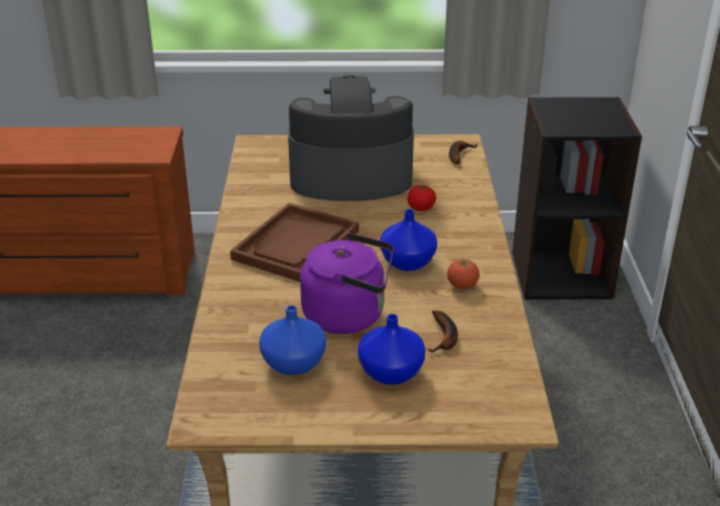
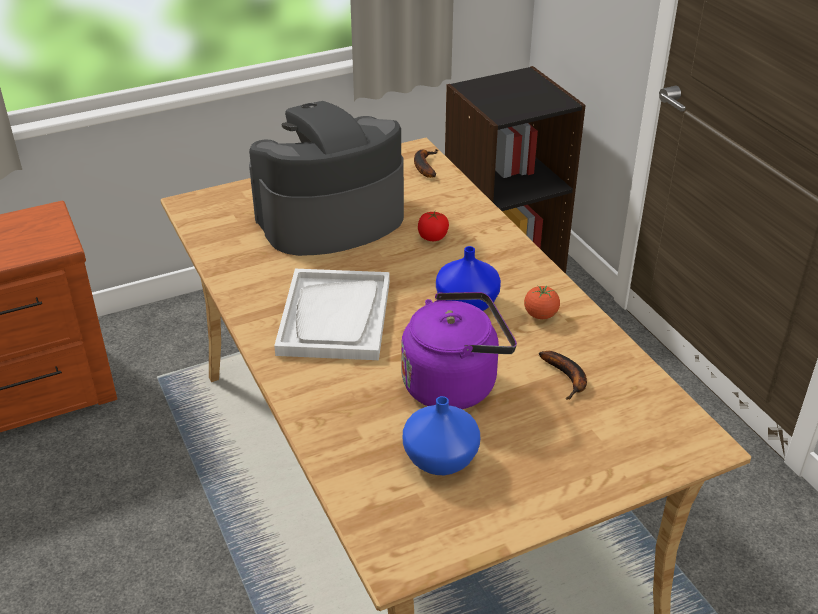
camera: 25 degrees left, 5 degrees up
(296, 245) = (335, 317): brown tray -> white tray
(390, 373) = (546, 437): blue vase -> none

